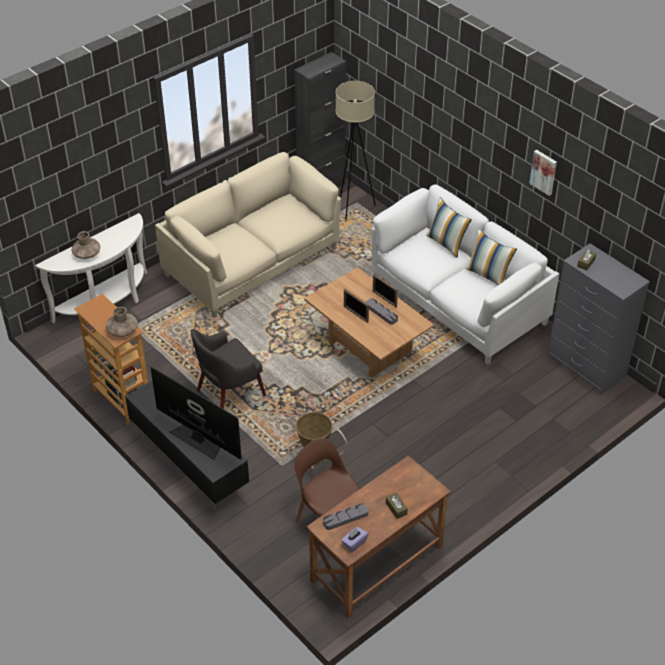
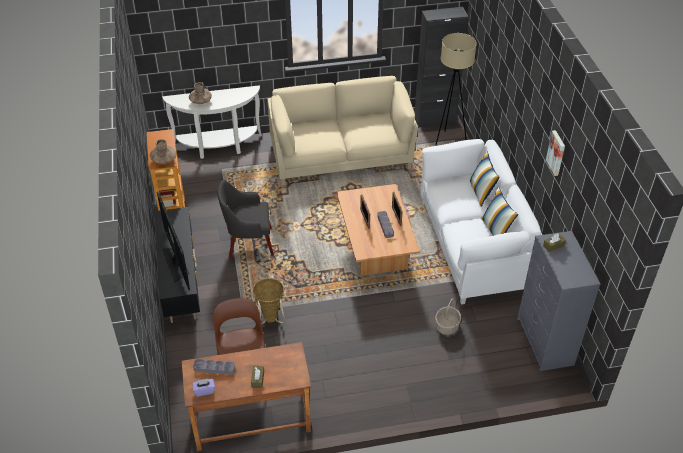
camera: 30 degrees right, 0 degrees up
(490, 391) = (447, 326): none -> basket

